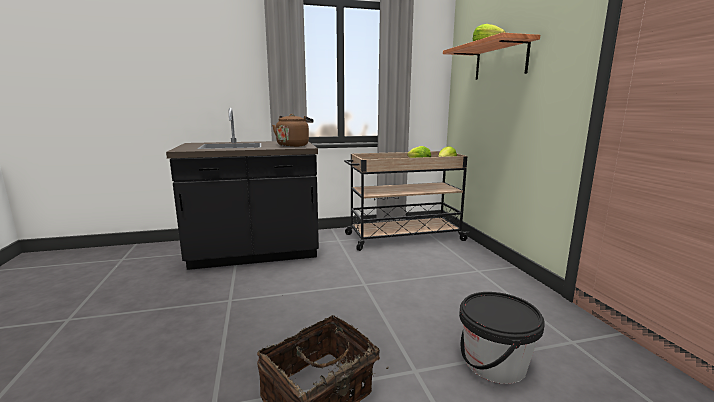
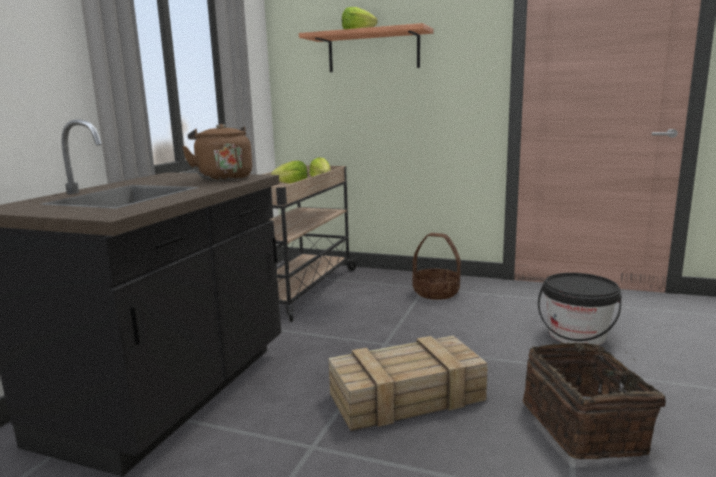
camera: 55 degrees left, 0 degrees up
(303, 311) = (408, 396): none -> crate
(476, 277) = (436, 292): none -> basket

